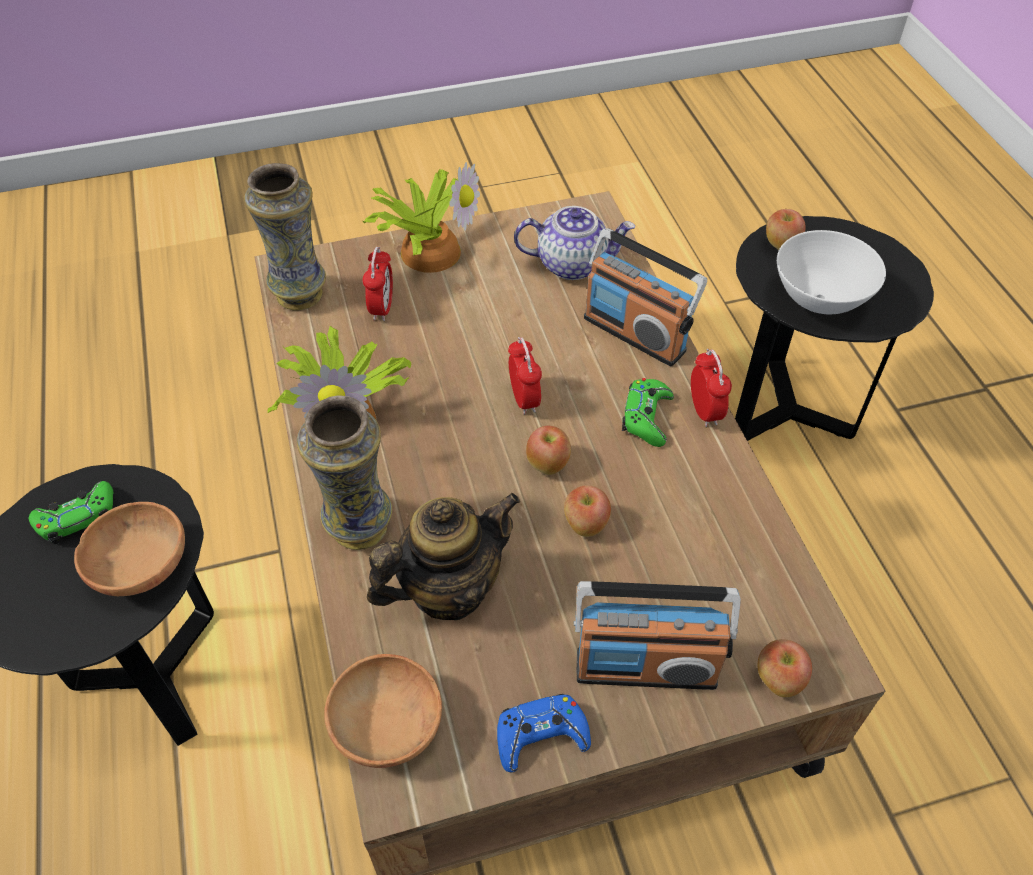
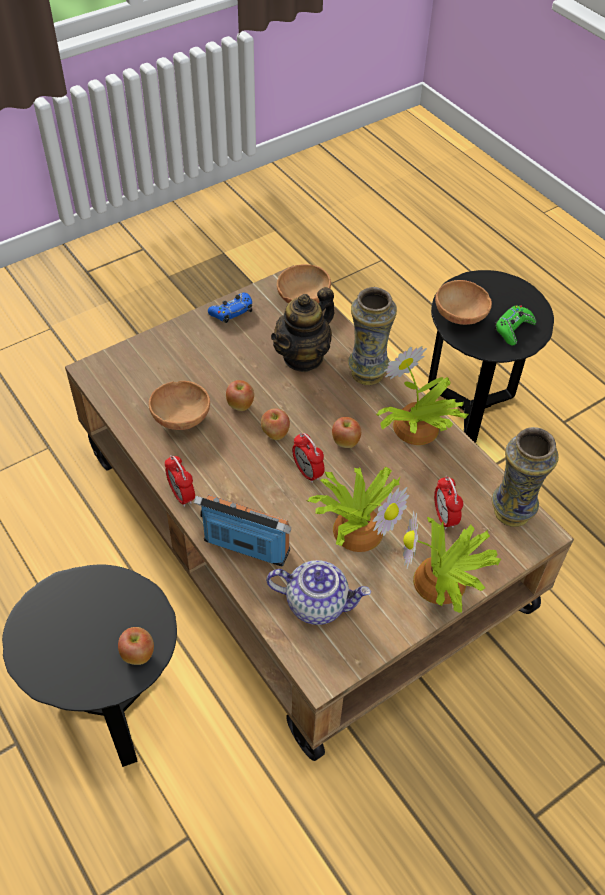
camera: 160 degrees right, 0 degrees up
(492, 322) = (357, 527): none -> potted plant
(572, 263) = (317, 603): teapot -> teapot turned 150 degrees counterclockwise
(645, 667) = (189, 347): radio -> none
(646, 417) = (220, 480): green game controller -> none
(683, 527) = (182, 418): none -> brown bowl
(778, 680) = (120, 357): apple -> apple (345, 442)
(819, 300) = (102, 598): white bowl -> none

